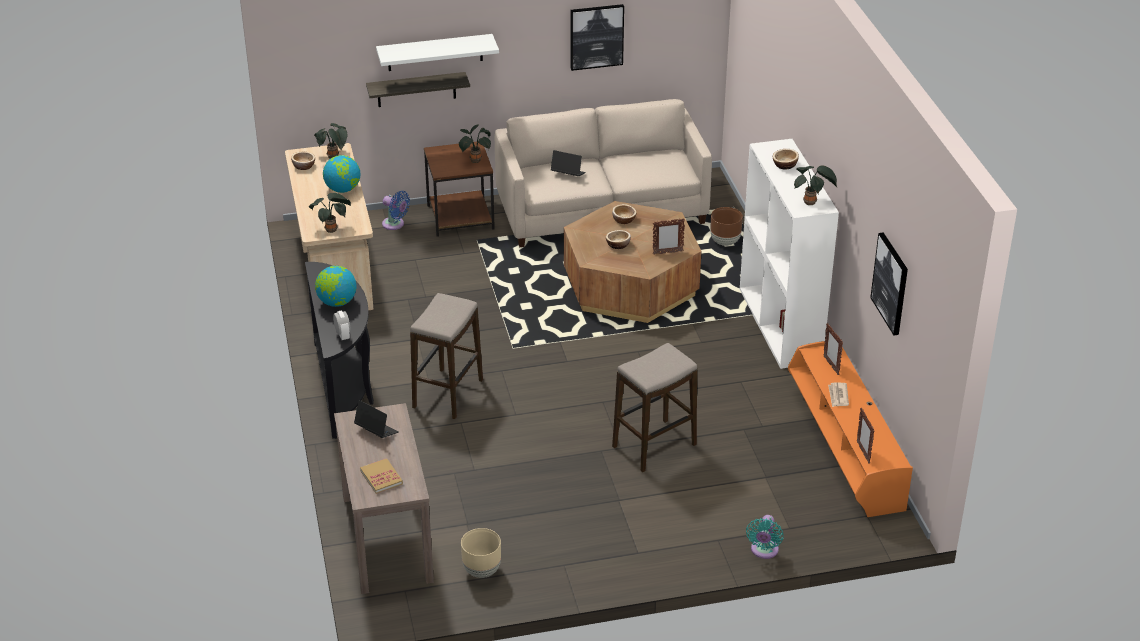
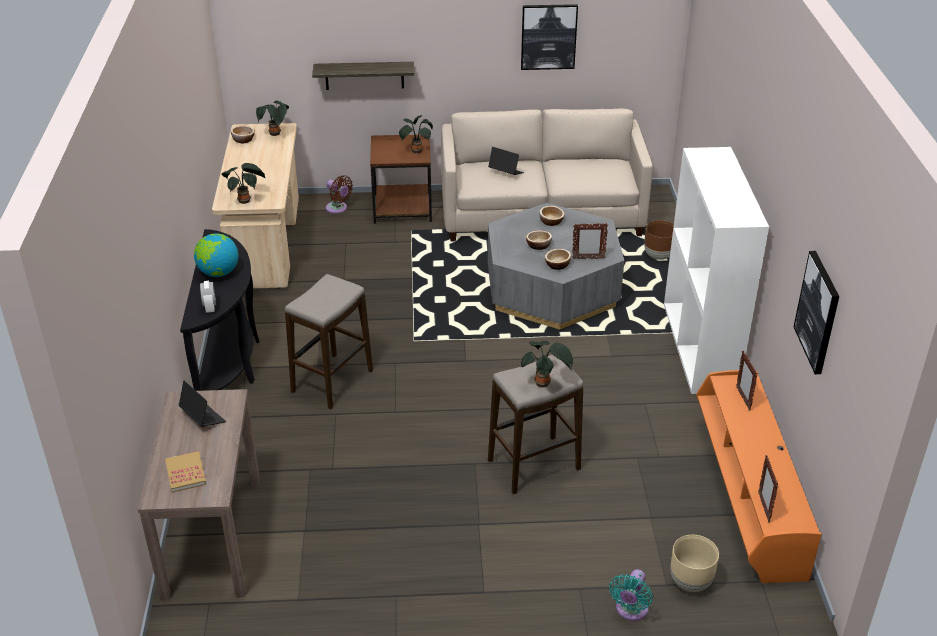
camera: 10 degrees right, 0 degrees up
(343, 189) = (272, 164): globe -> none
(395, 224) = (338, 209): blue fan -> brown fan
(435, 52) = (383, 38): white shelf -> none
(482, 570) = (302, 590): beige planter -> beige planter (691, 582)
(631, 284) = (552, 289): brown coffee table -> grey coffee table
(785, 165) = (717, 172): bowl -> bowl (557, 265)
(811, 202) = (739, 213): potted plant -> potted plant (544, 384)
(838, 396) = (745, 435): newspaper -> none

